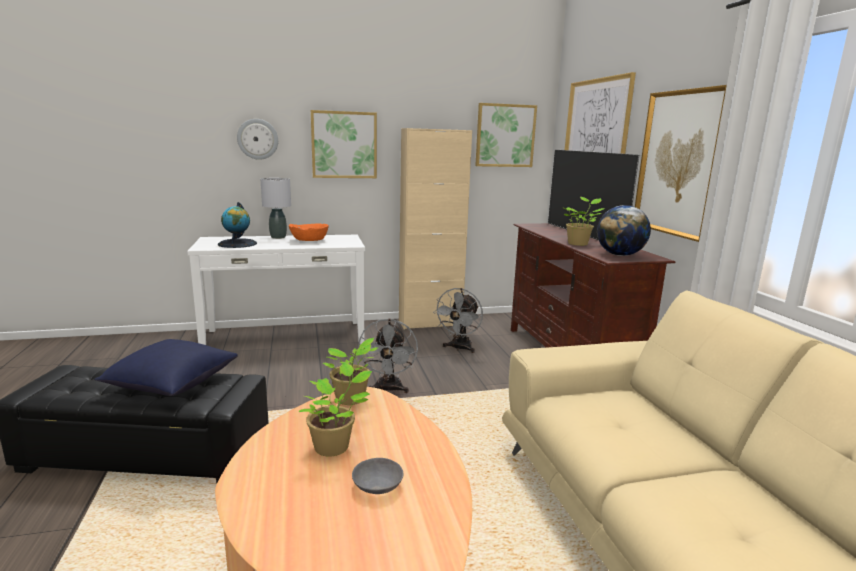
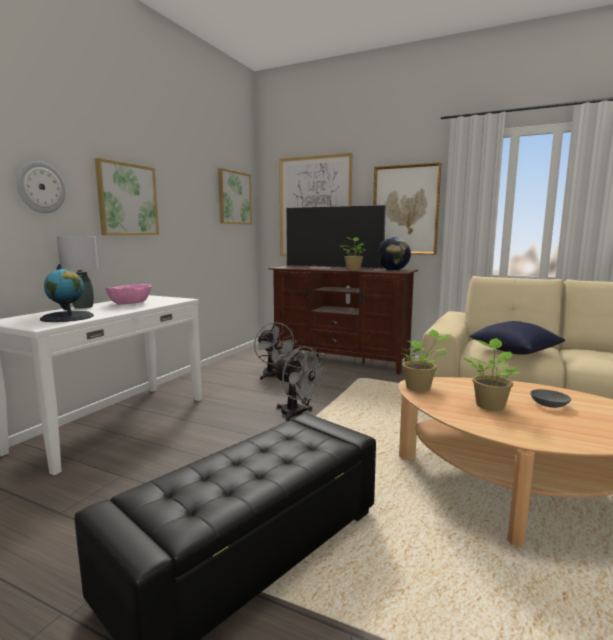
camera: 50 degrees left, 5 degrees down
(171, 384) = (269, 450): blue pillow -> blue pillow (514, 351)
(309, 240) = (129, 303): orange bowl -> pink bowl
(430, 323) = (213, 370): beige cabinet -> none

